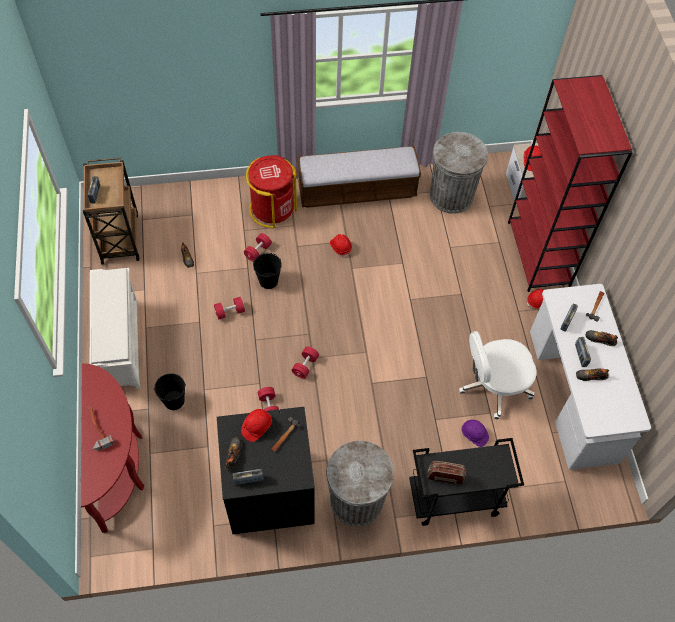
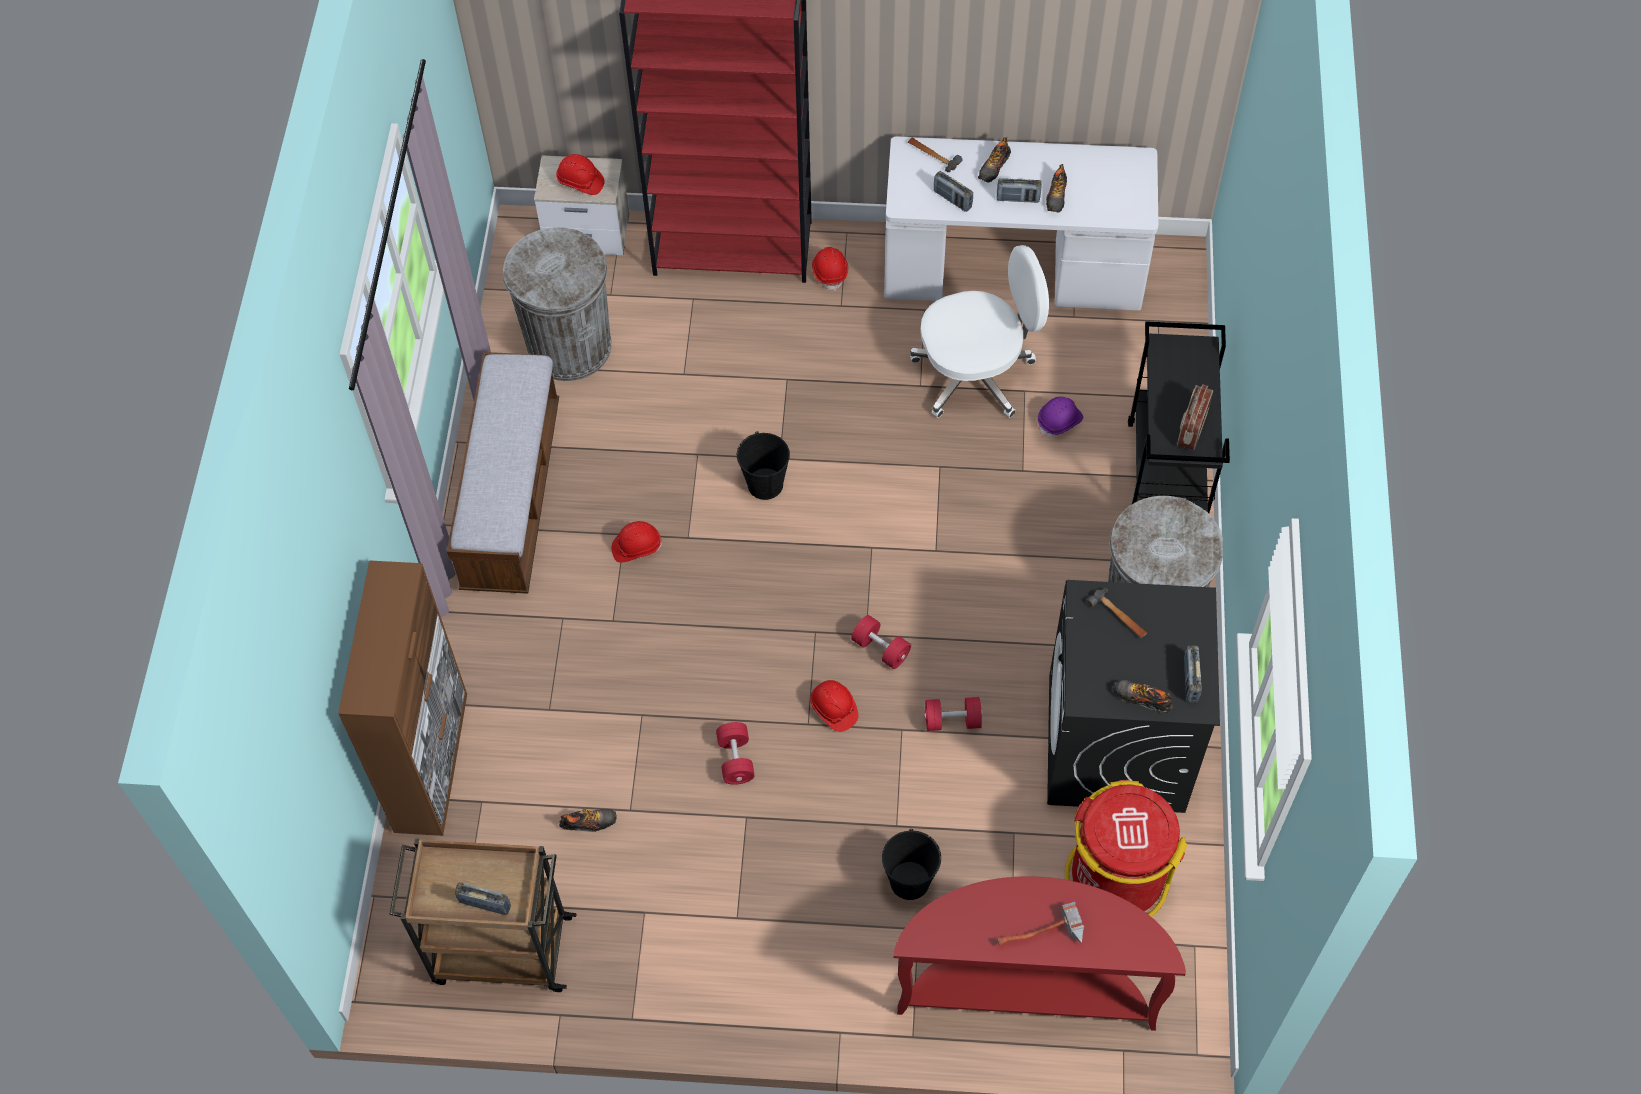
camera: 75 degrees left, 0 degrees up
(120, 345) = (766, 968): white shoe rack -> none
(209, 192) = (431, 761): none -> brown cabinet
(256, 427) = (1094, 656): red hard hat -> red hard hat (833, 709)
(258, 251) = (607, 691): red dumbbell -> none
(268, 281) = (681, 682): black bucket -> black bucket (765, 484)
(272, 208) = (510, 650): red trash can -> red trash can (1115, 879)
(494, 385) = (975, 374): white office chair -> white office chair turned 105 degrees counterclockwise

